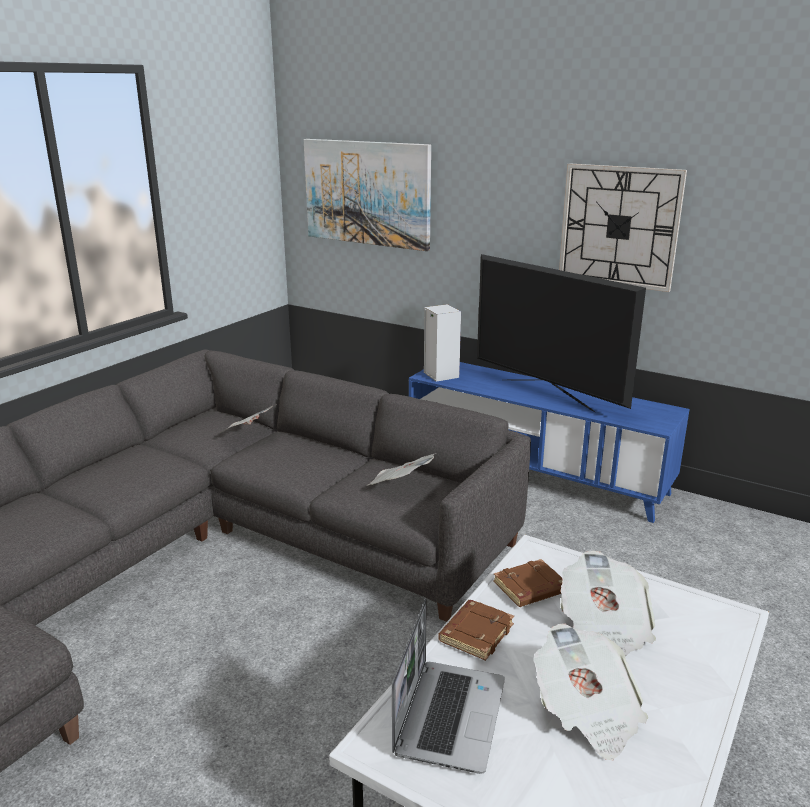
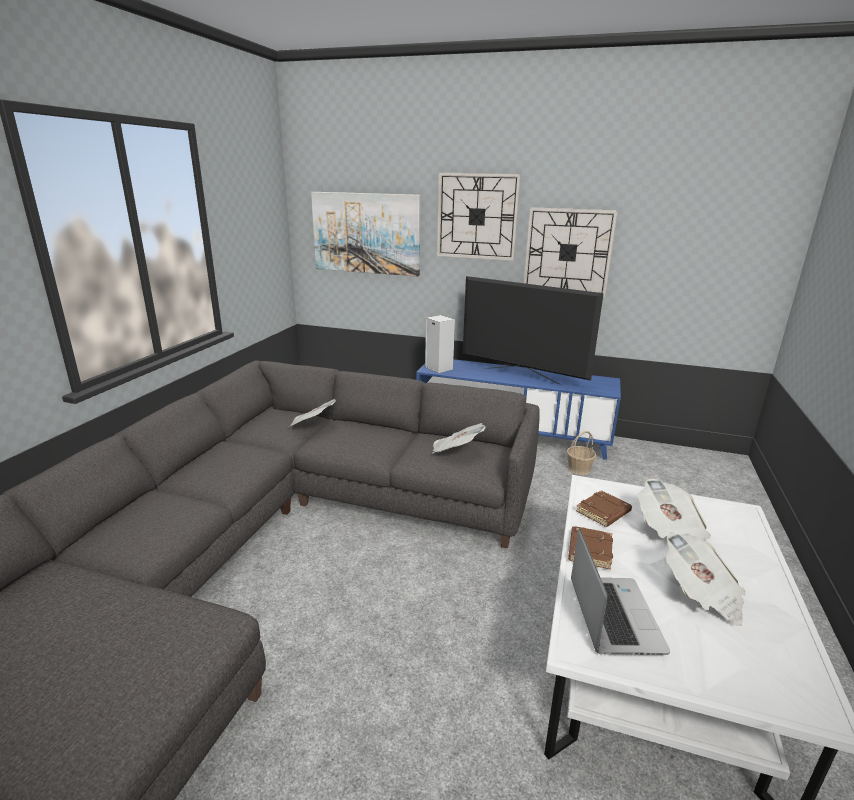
camera: 15 degrees left, 0 degrees up
(501, 174) = (477, 216): none -> wall clock
(605, 531) = (579, 469): none -> basket

